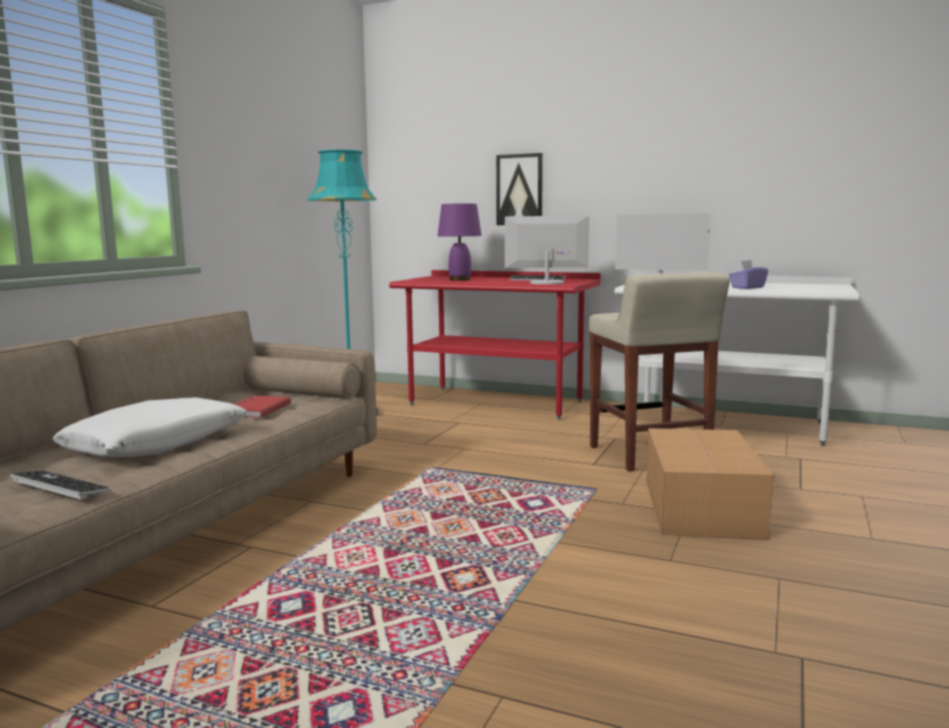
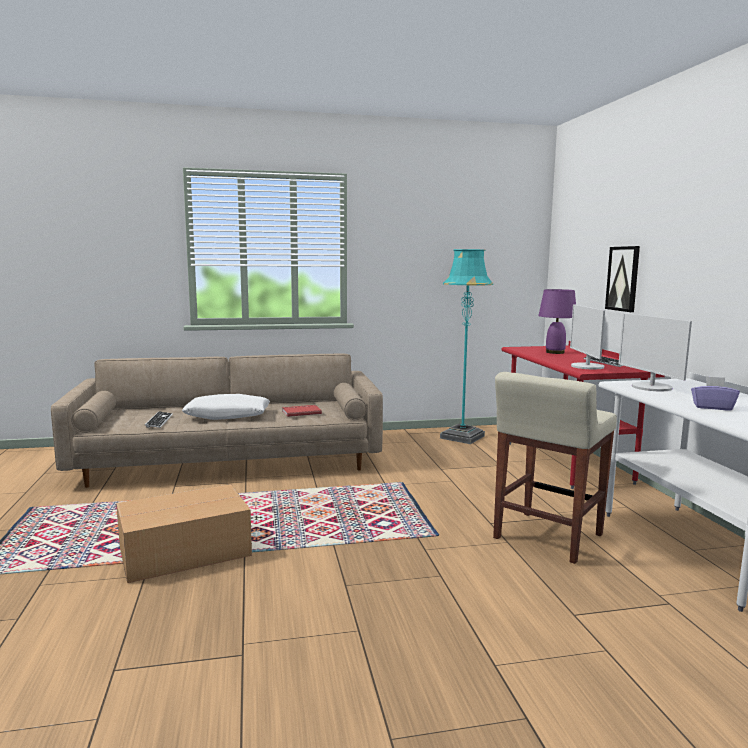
camera: 55 degrees right, 0 degrees up
(546, 283) = (587, 366): monitor -> monitor turned 150 degrees counterclockwise
(702, 506) = (461, 578): cardboard box -> cardboard box (187, 551)

